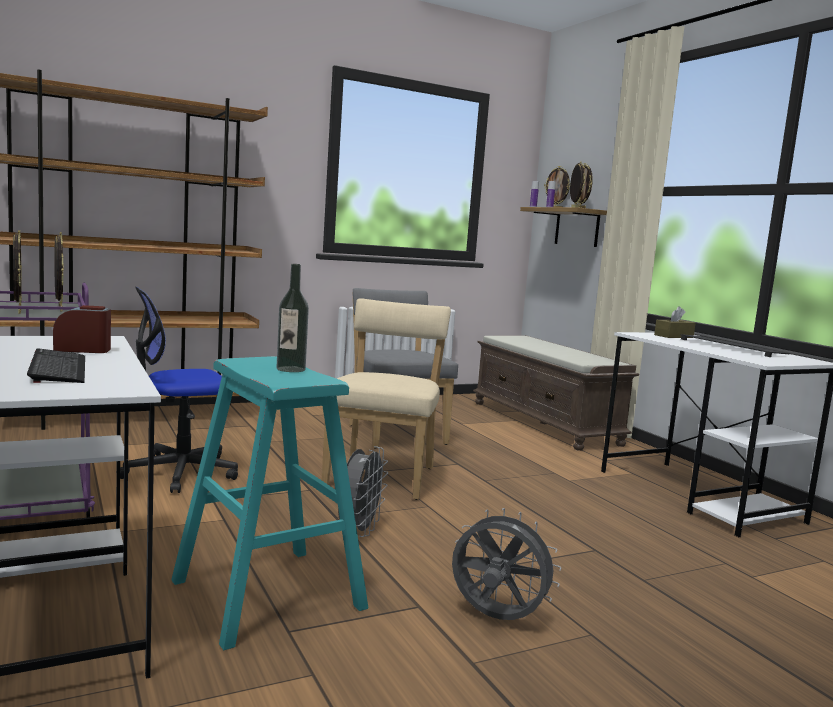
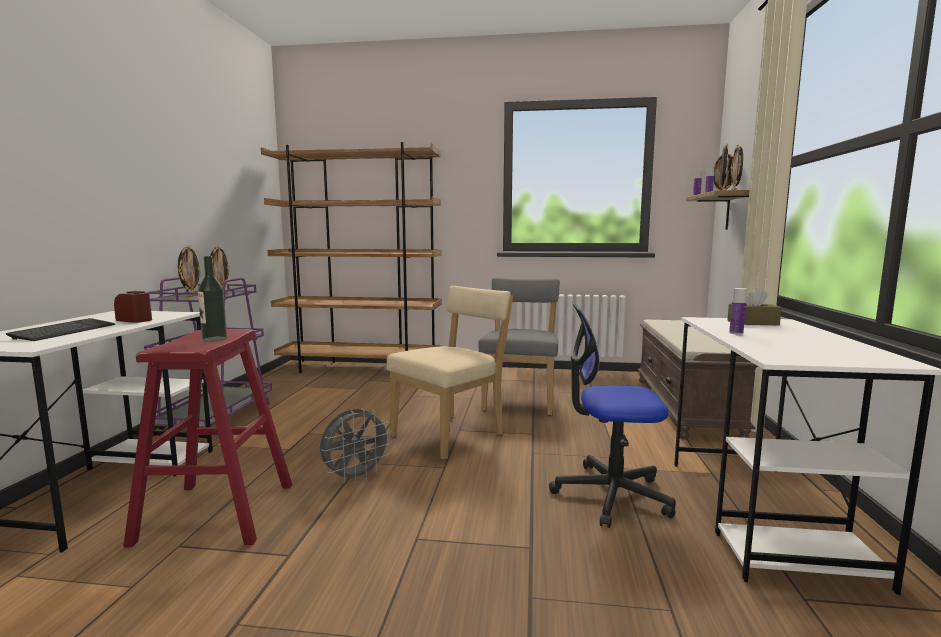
camera: 35 degrees right, 0 degrees up
(179, 472) = (322, 410): office chair -> office chair (611, 494)
(268, 594) = (217, 512): turquoise stool -> red stool
(495, 619) = (323, 588): grey fan -> none
(689, 345) = (736, 333): none -> bottle
(733, 348) = (801, 339): keyboard -> none

